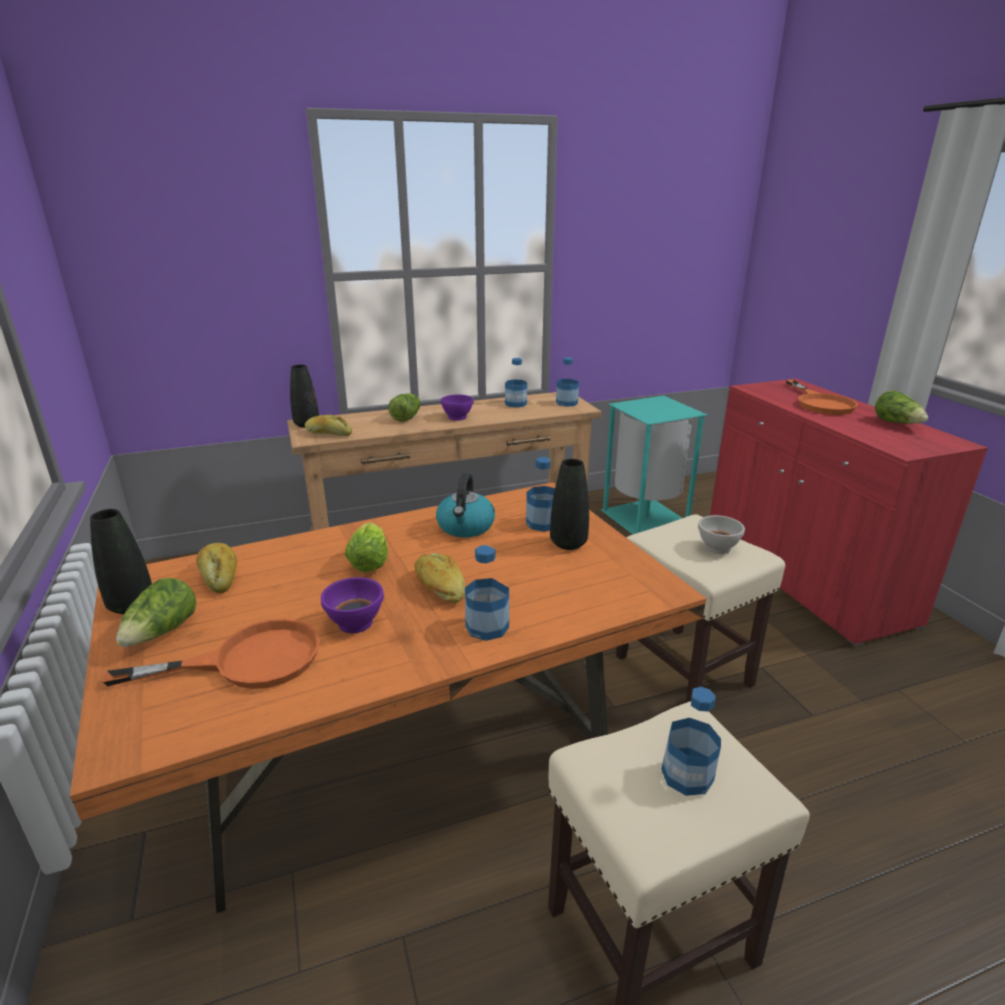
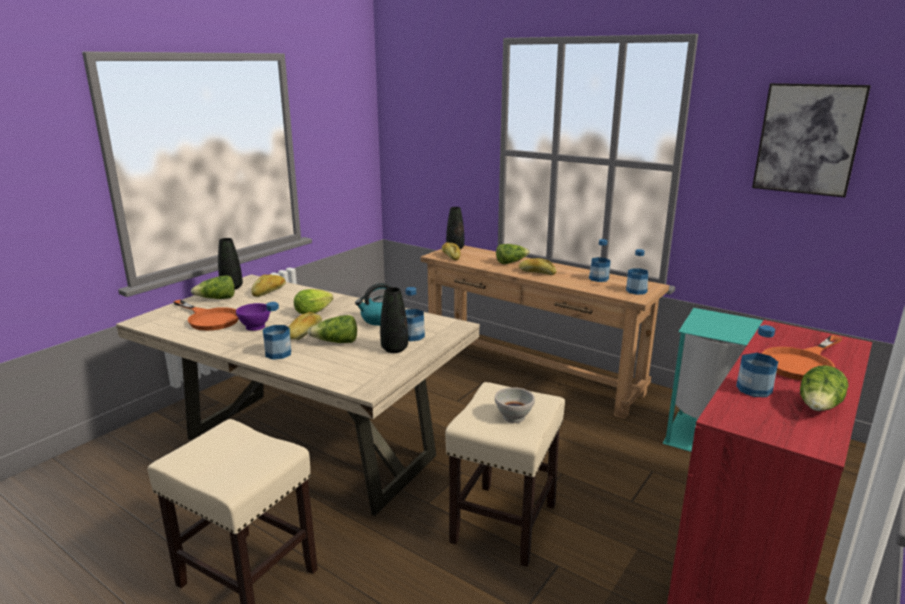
camera: 55 degrees right, 5 degrees down
(411, 762) = (311, 448): orange dining table -> beige dining table
(457, 417) = (537, 272): purple bowl -> bread
(502, 574) = (336, 342): none -> lettuce
(655, 224) = (808, 139): none -> picture
(687, 775) = (233, 458): bottle -> bottle (754, 389)

